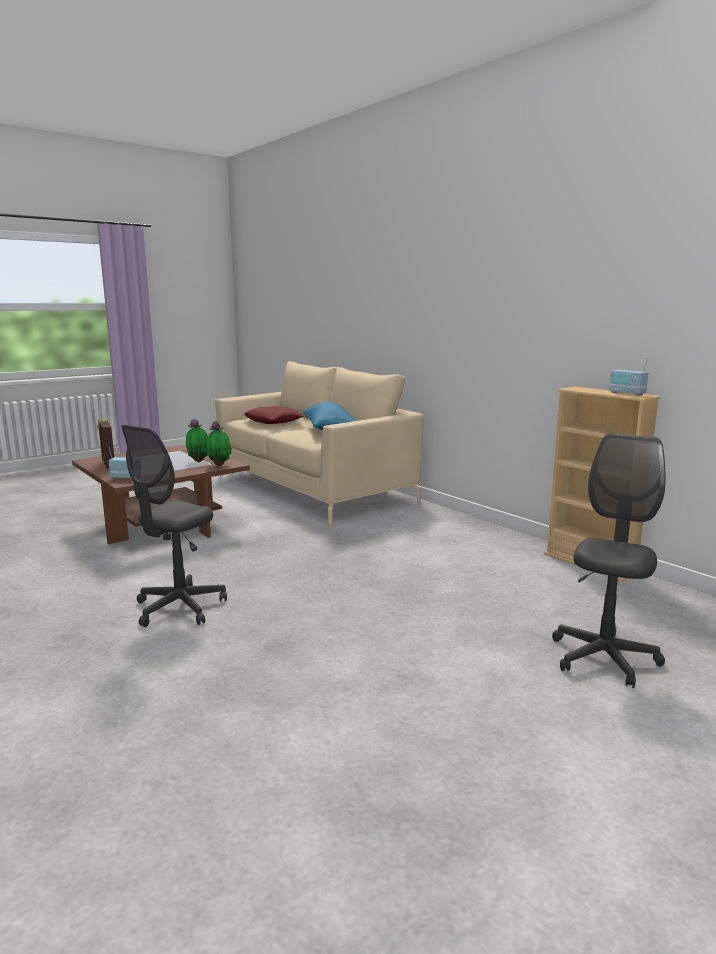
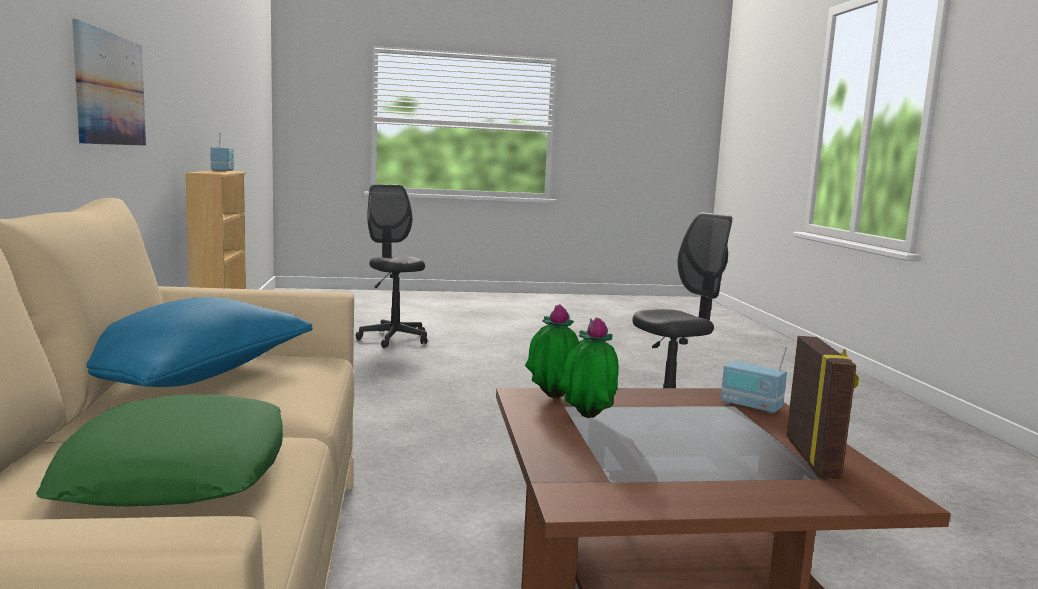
camera: 150 degrees left, 5 degrees down
(273, 421) = (177, 470): red pillow -> green pillow
(484, 327) = (110, 89): none -> picture
(603, 658) = (394, 339): grey office chair -> grey office chair turned 90 degrees clockwise

